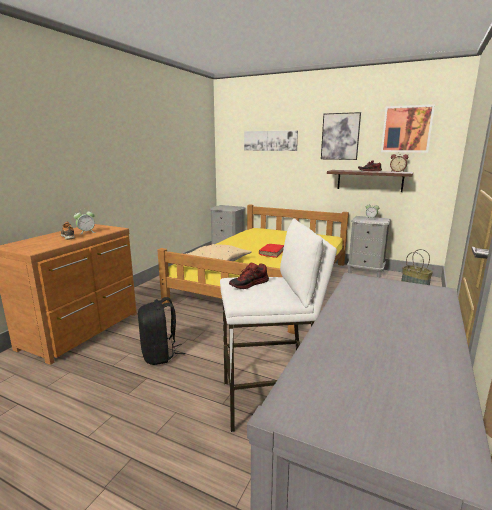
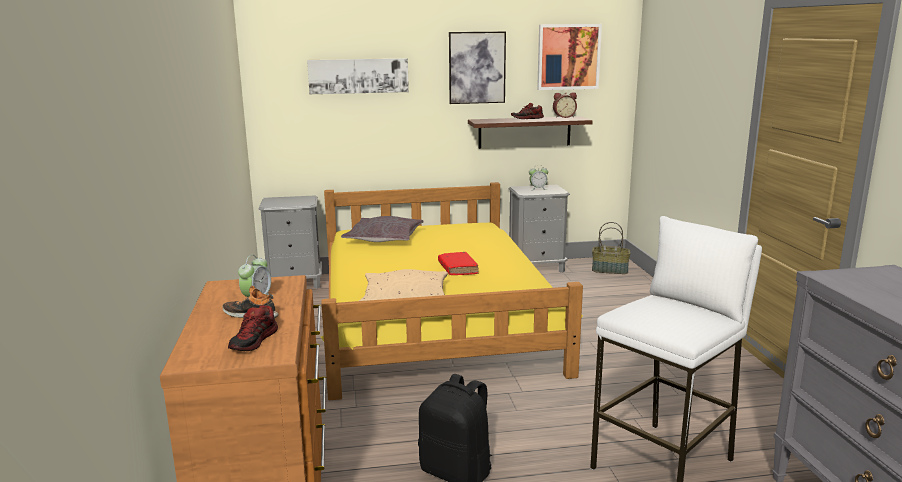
camera: 35 degrees left, 0 degrees up
(249, 284) = (655, 314): shoe -> shoe (254, 341)
(263, 233) = (384, 238): none -> grey pillow

